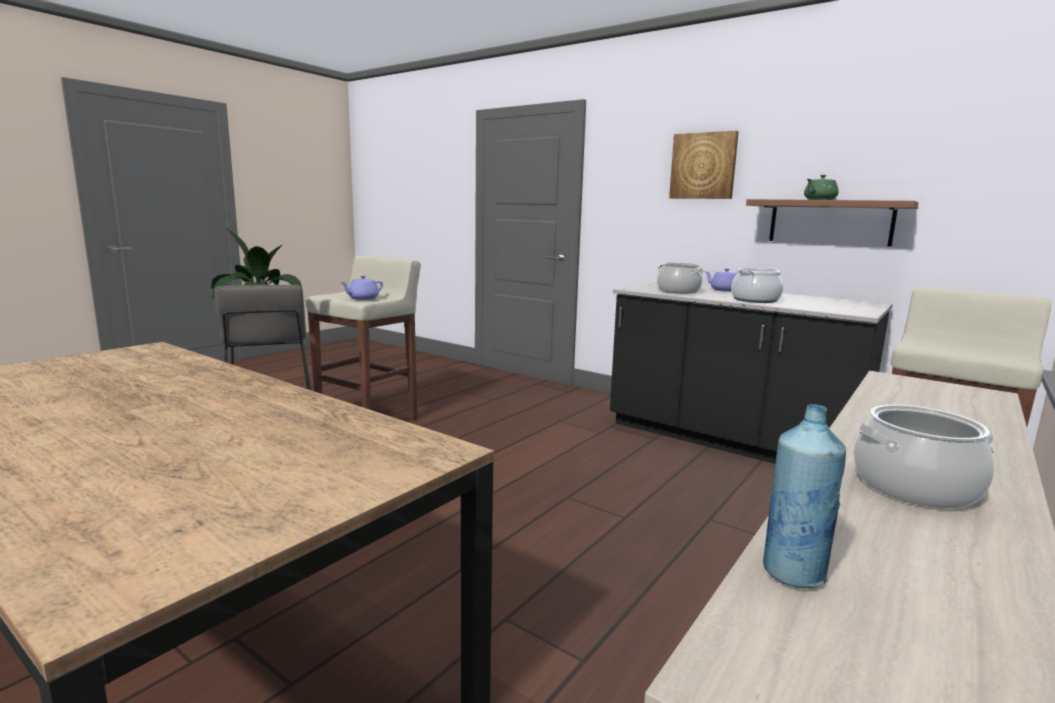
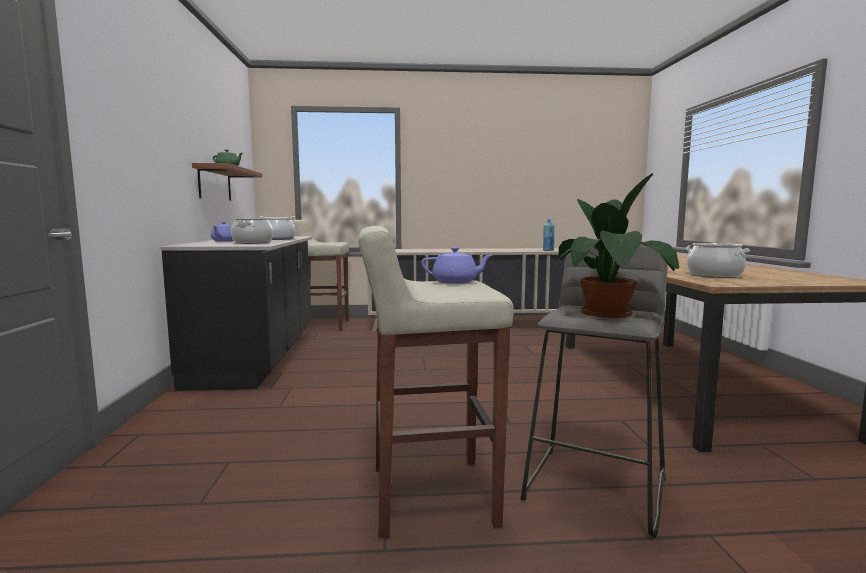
camera: 130 degrees left, 5 degrees down
(703, 166) = (163, 121): picture -> none
(914, 486) = (489, 249): cooking pot -> cooking pot (714, 275)

